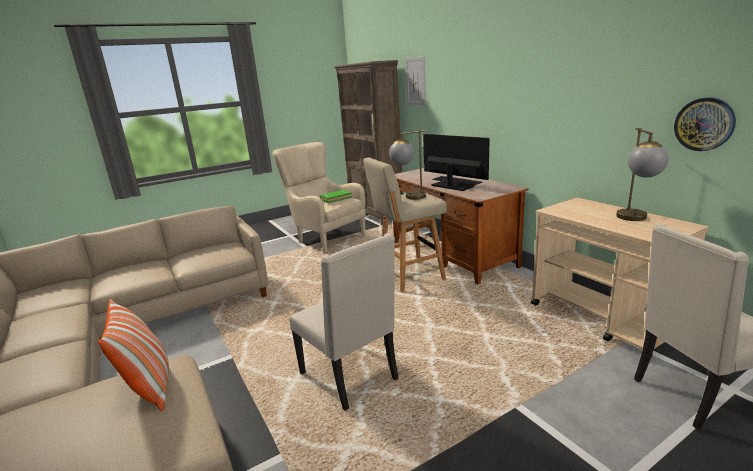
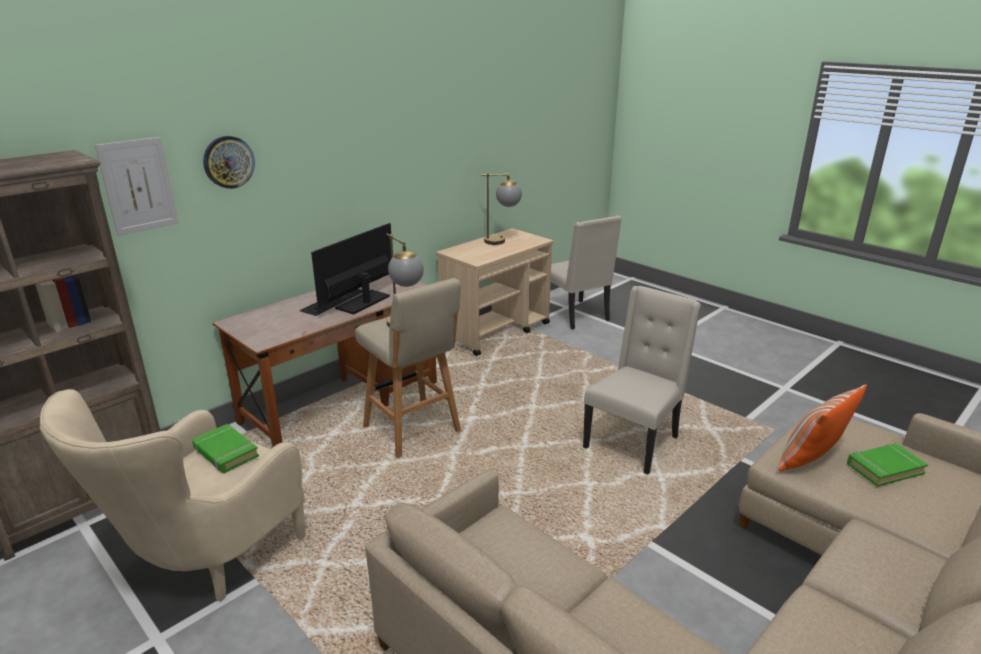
camera: 105 degrees left, 5 degrees up
(74, 427) = (884, 468): none -> green book
(704, 124) = (499, 162): wall clock -> wall clock (228, 162)

